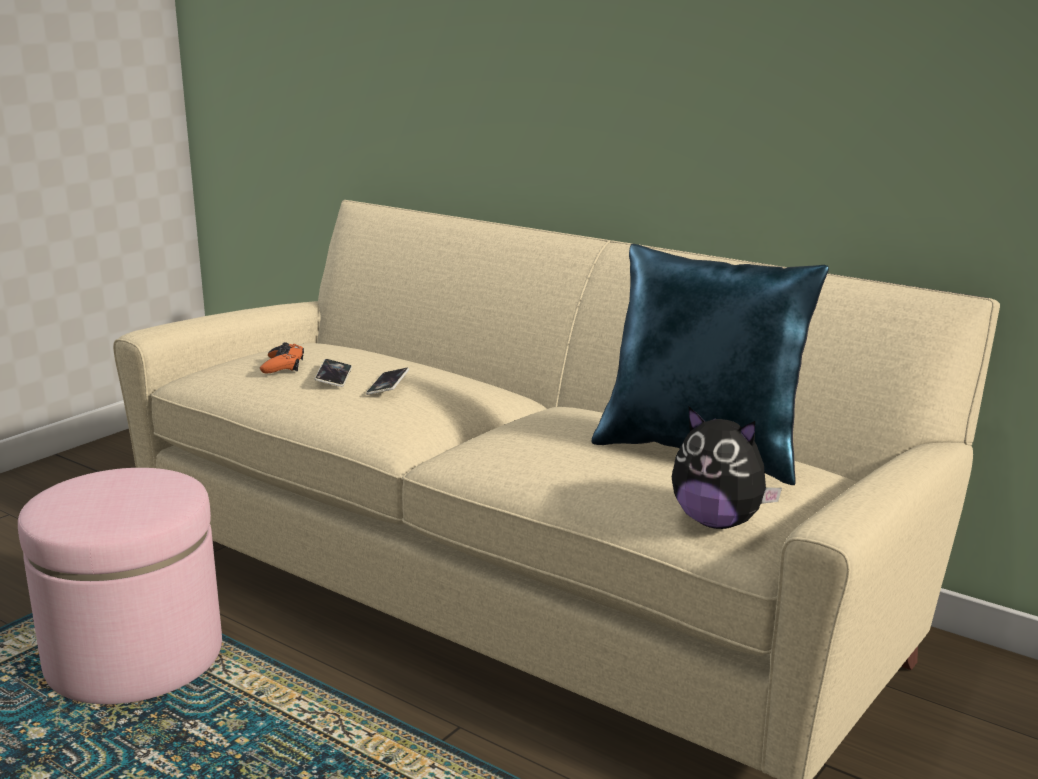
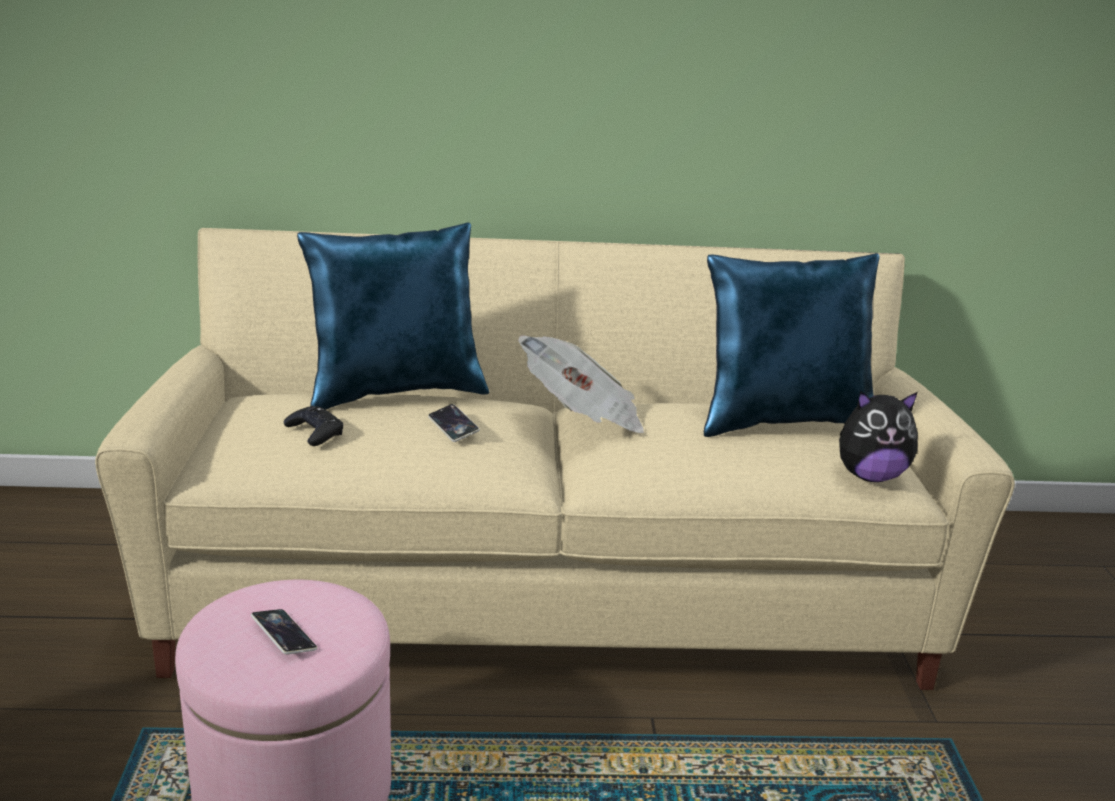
camera: 40 degrees left, 5 degrees up
(283, 365) = (314, 432): orange game controller -> black game controller
(334, 377) = (388, 431): phone -> phone (284, 636)
(398, 355) = (396, 392): none -> blue pillow
(514, 404) = (582, 416): none -> newspaper

